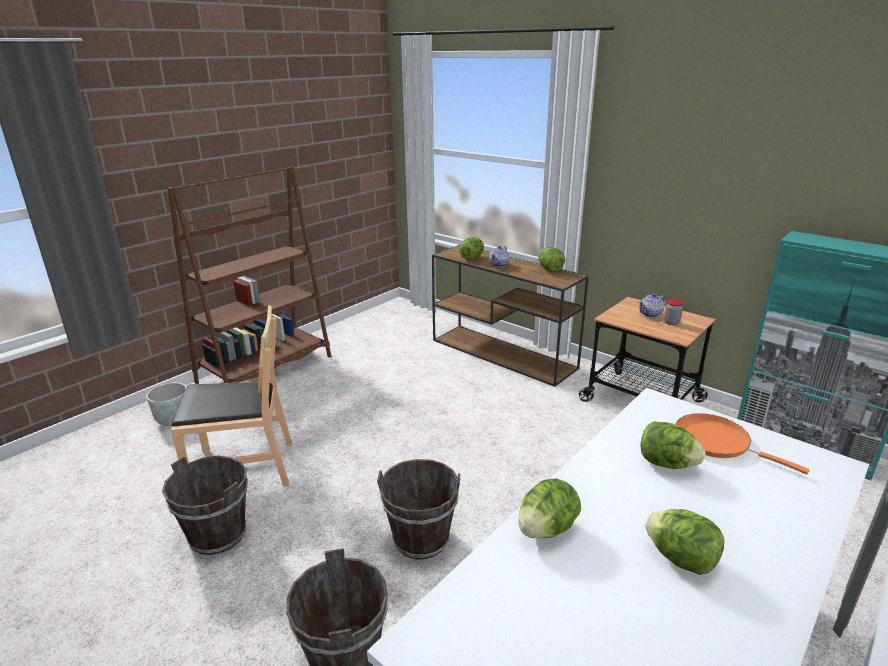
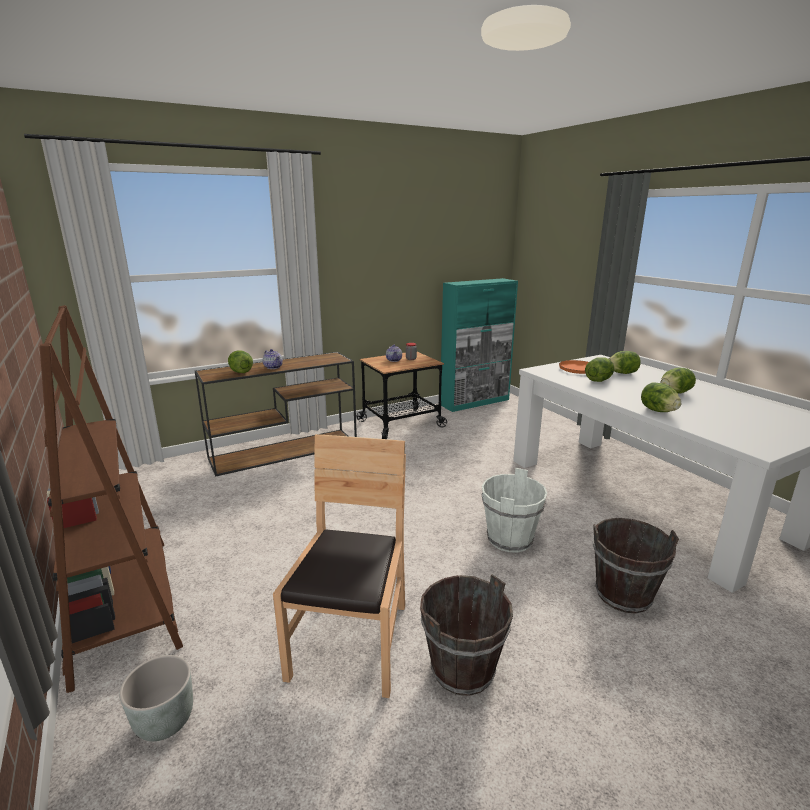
camera: 70 degrees left, 5 degrees down
(421, 539) = (509, 539): brown bucket -> white bucket
(549, 269) = (310, 357): lettuce -> lettuce (622, 373)

